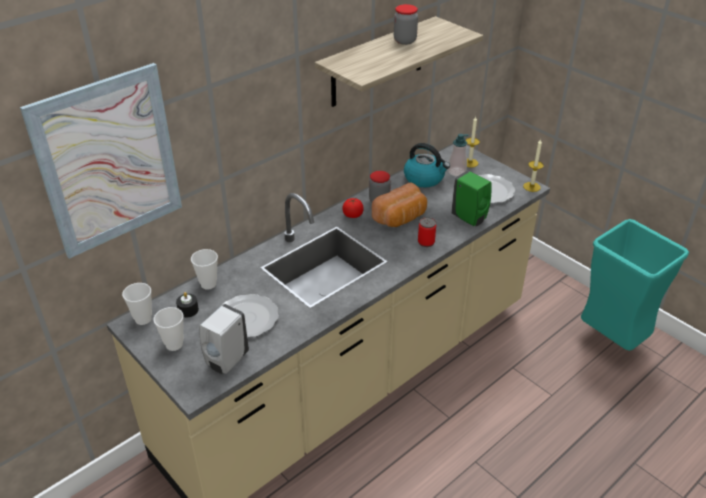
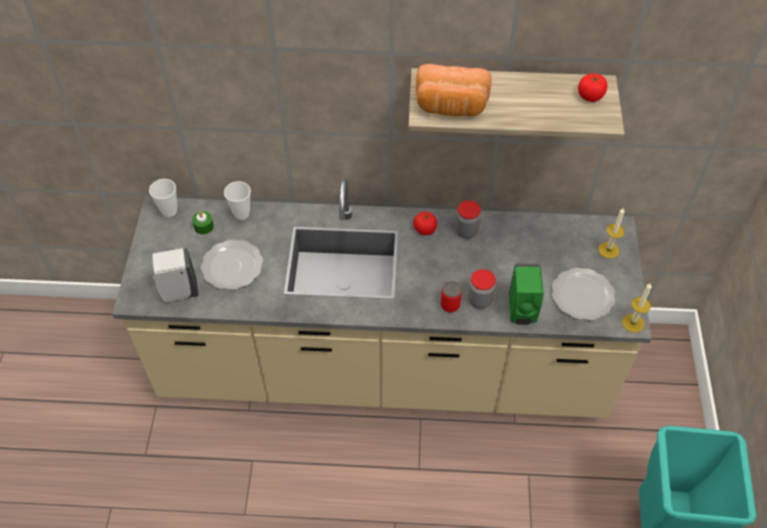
camera: 45 degrees right, 15 degrees up
(109, 161) = (155, 76): picture -> none
(174, 344) = (164, 249): cup -> none
(188, 310) = (204, 226): black candle -> green candle
(401, 218) = (461, 264): bread -> bread (451, 107)
(405, 41) = (530, 92): jar -> jar (479, 300)
(424, 178) = (539, 236): kettle -> none
(439, 28) = (590, 96): none -> tomato
(457, 172) = (580, 251): soap dispenser -> none

